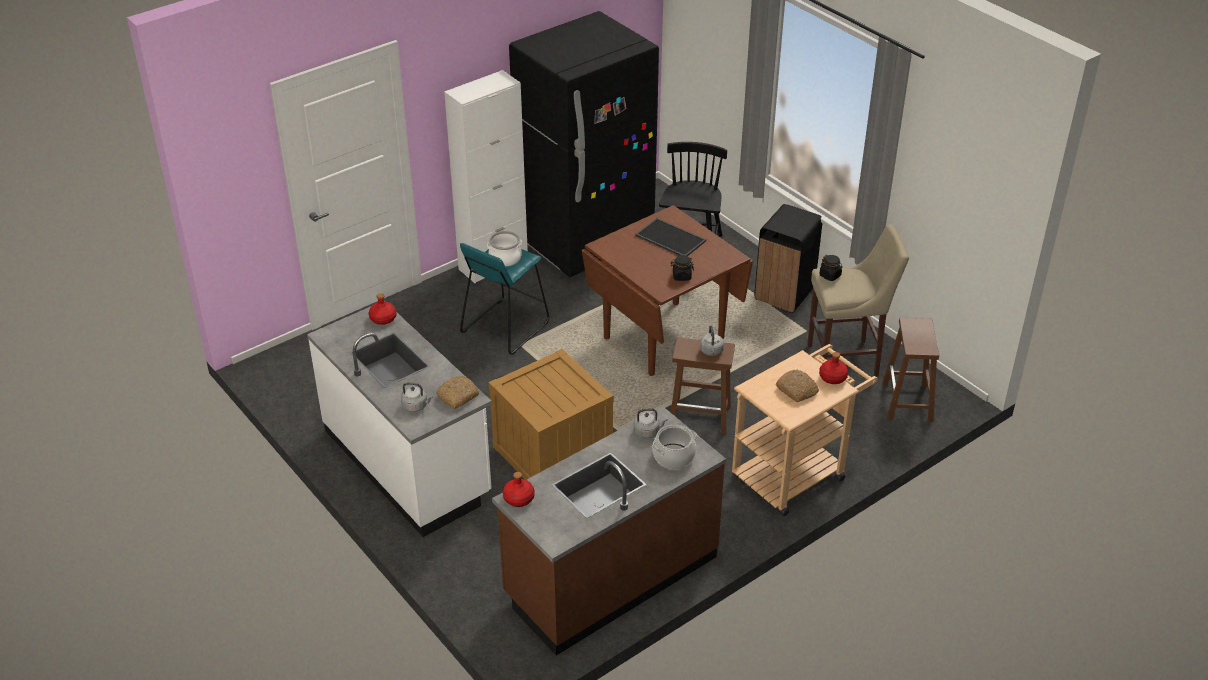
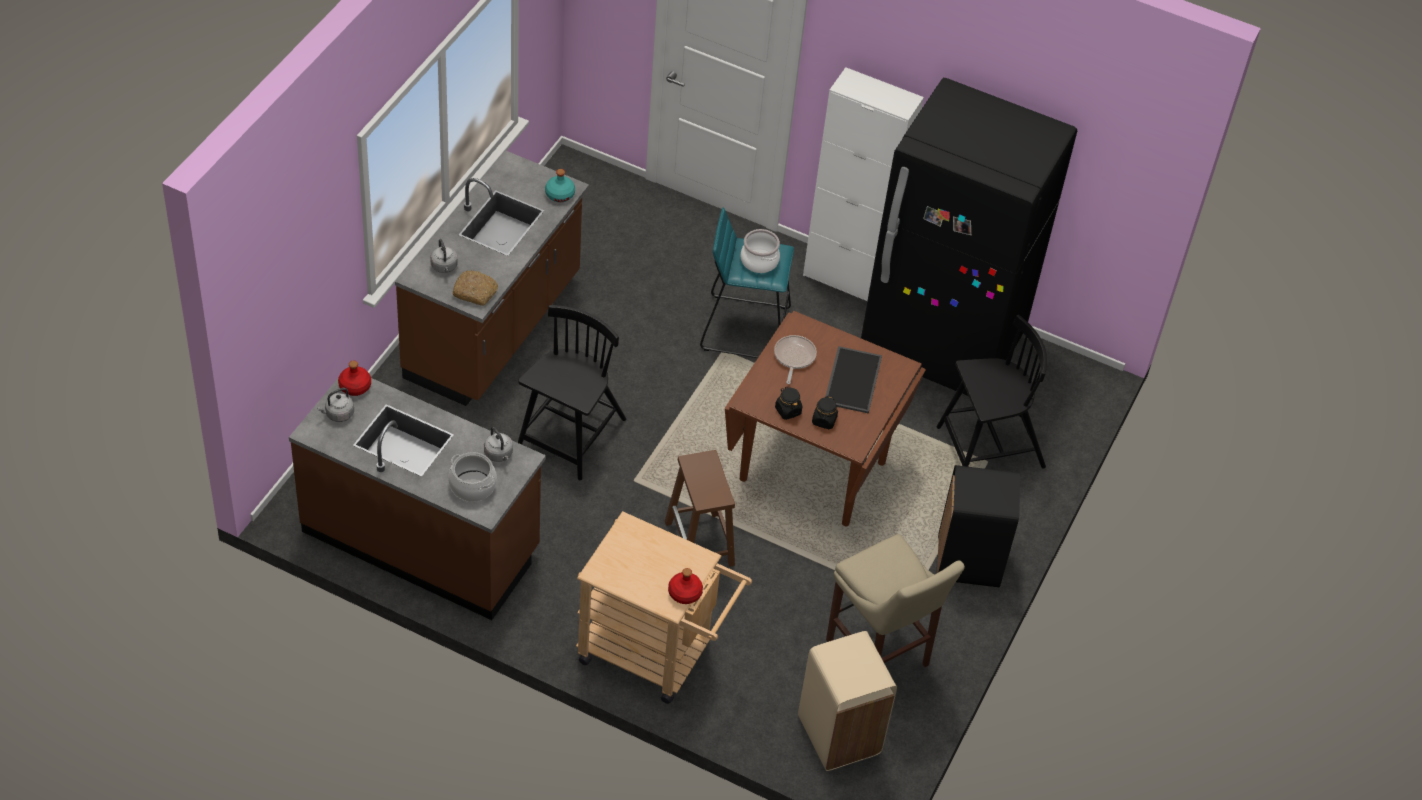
camera: 60 degrees right, 10 degrees up
(382, 318) = (560, 194): red bottle -> turquoise bottle
(408, 463) = (494, 329): white counter -> brown counter
(552, 453) = (570, 436): crate -> black chair
(631, 258) = (794, 357): none -> frying pan
(711, 352) = (707, 487): grey kettle -> grey kettle (338, 414)
(797, 390) = (646, 567): bread -> none
(830, 275) = (891, 552): black jar -> black jar (824, 420)
(907, 402) = (838, 736): brown stool -> beige trash can

